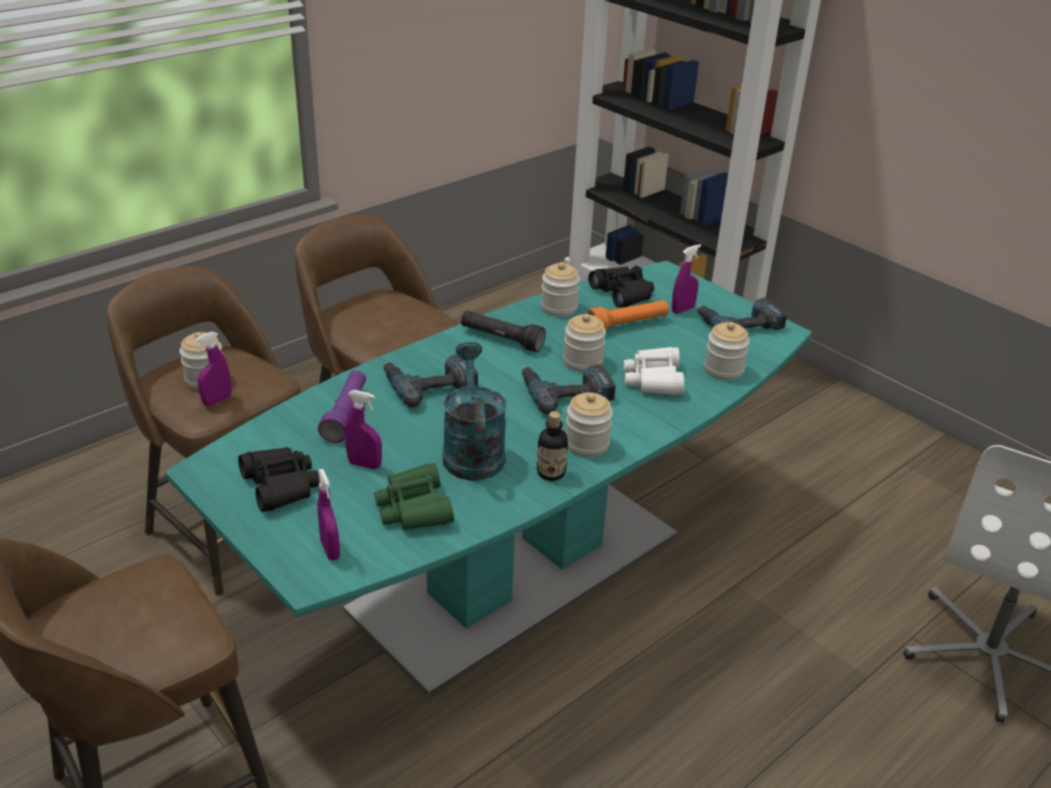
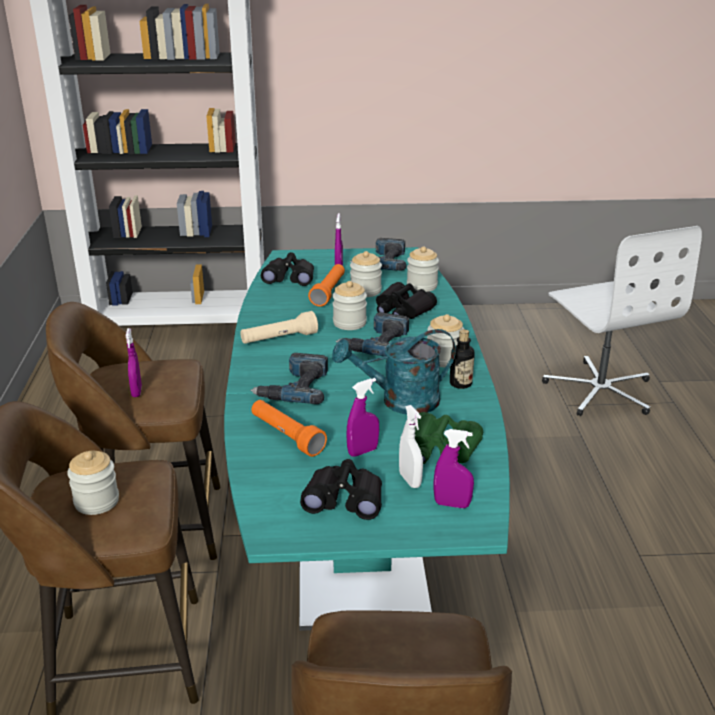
camera: 50 degrees left, 5 degrees down
(217, 400) = (139, 506): purple spray bottle -> purple spray bottle (136, 391)
(345, 510) = (410, 480): none -> white spray bottle
(346, 415) = (286, 436): purple flashlight -> orange flashlight
(472, 451) = (400, 402): turquoise watering can -> turquoise watering can turned 45 degrees counterclockwise
(501, 339) = (279, 339): black flashlight -> beige flashlight
(559, 308) = (272, 304): jar -> jar (365, 291)
(653, 379) = (402, 310): white binoculars -> black binoculars

